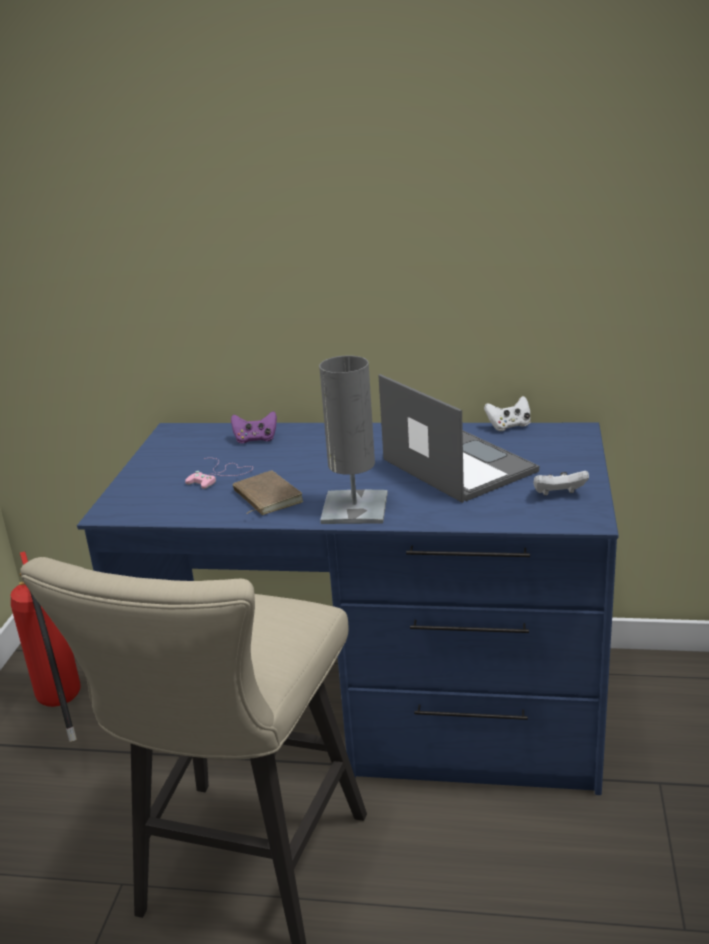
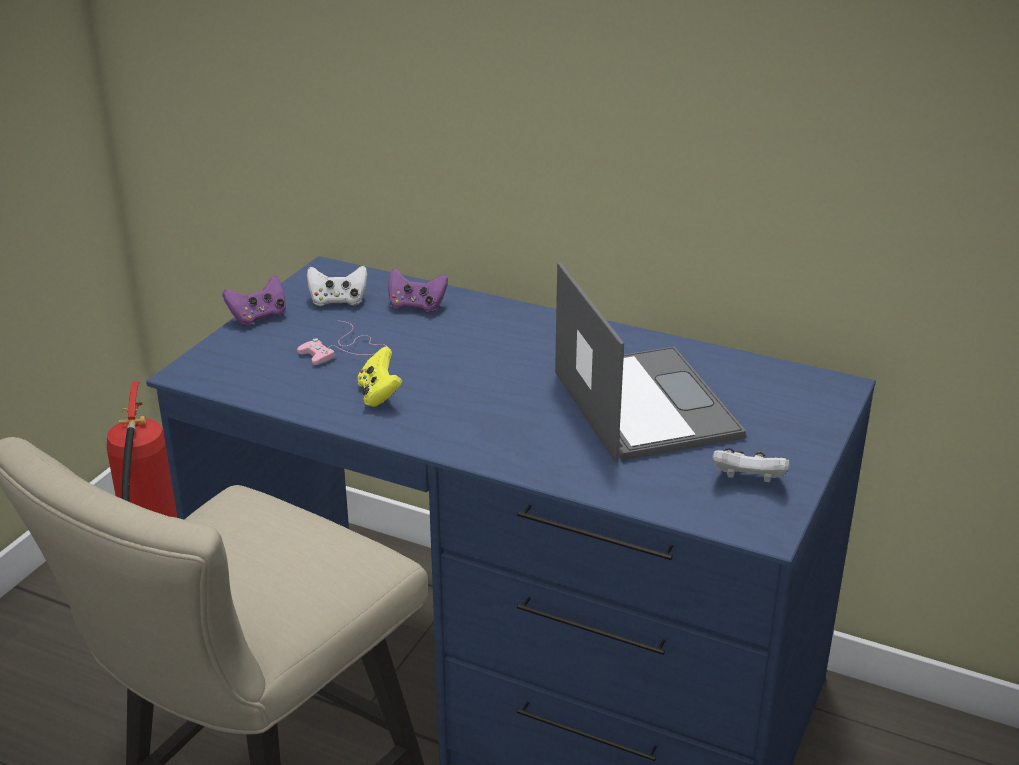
camera: 15 degrees right, 5 degrees up
(140, 468) = (258, 317): none -> purple game controller
(265, 497) = (379, 395): brown book -> yellow game controller
(355, 508) = (477, 437): grey table lamp -> none
(509, 426) = (748, 359): white game controller -> white game controller (338, 301)

